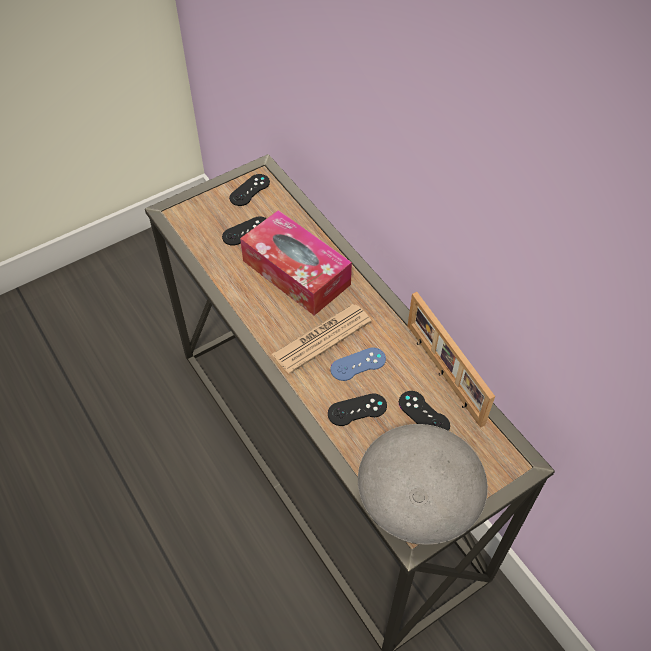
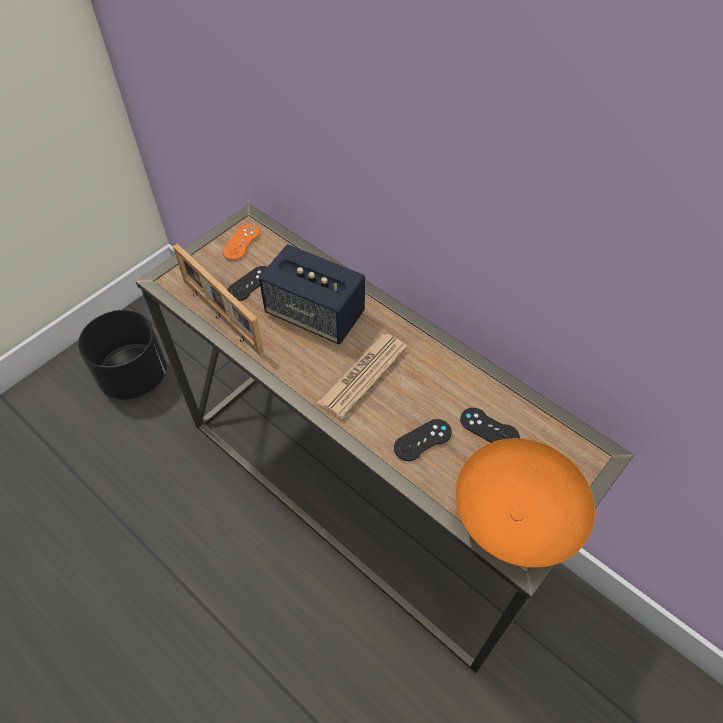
camera: 15 degrees left, 0 degrees up
(142, 296) = (135, 376): none -> black planter
(249, 190) = (241, 242): black game controller -> orange game controller
(296, 272) = (315, 314): tissue box -> speaker
(358, 364) = (407, 393): blue game controller -> none
(415, 499) = (512, 518): grey bowl -> orange bowl
(442, 374) = (494, 384): picture frame -> picture frame (220, 317)

